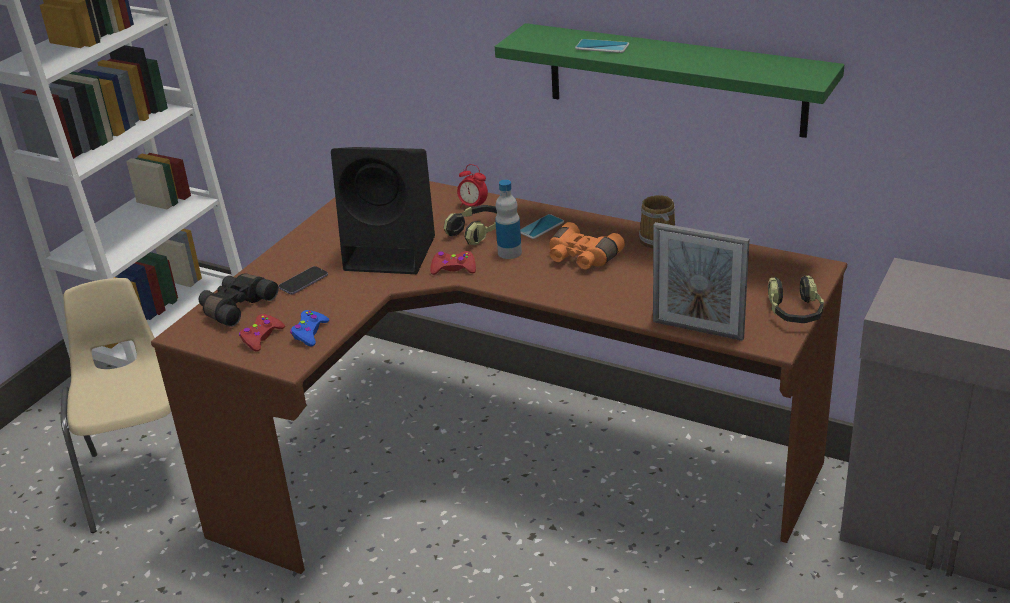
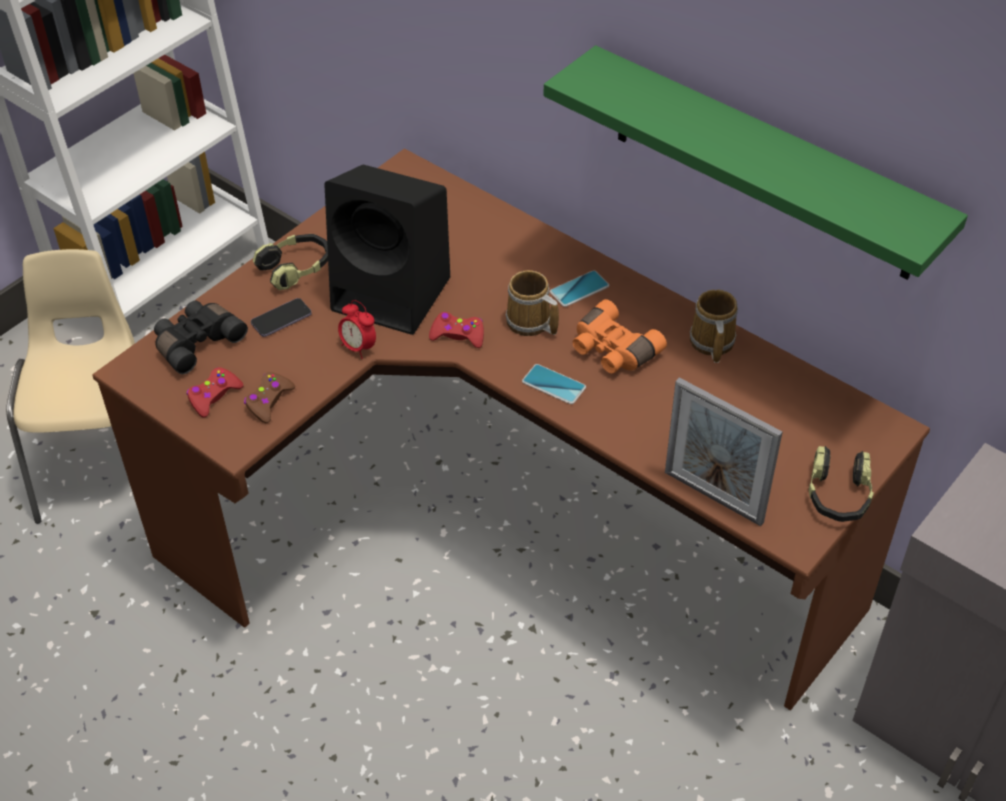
camera: 10 degrees right, 15 degrees up
(310, 333) = (269, 401): blue game controller -> brown game controller
(473, 206) = (508, 237): alarm clock -> alarm clock (358, 347)
(477, 232) = (502, 281): headphones -> headphones (296, 269)
(509, 252) = (530, 323): bottle -> mug
(602, 47) = (674, 115): phone -> phone (553, 385)

